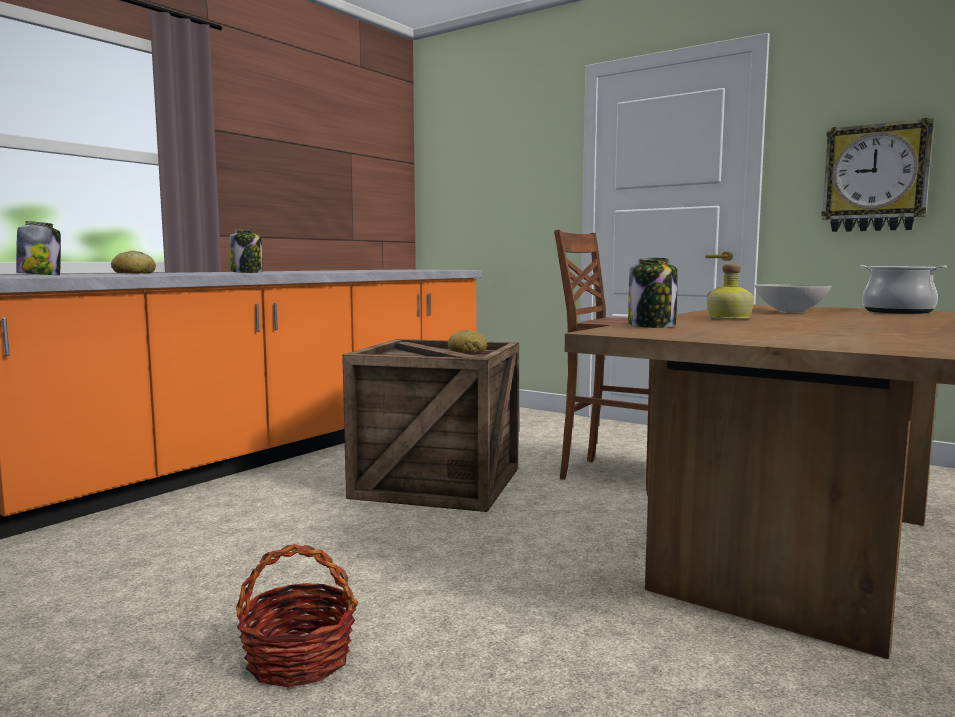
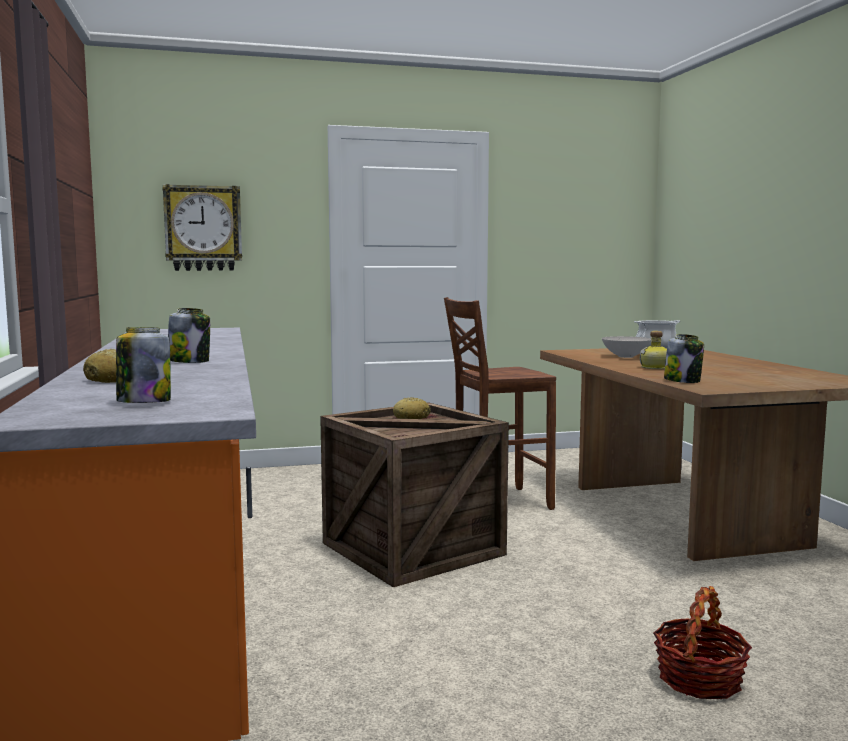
camera: 50 degrees left, 0 degrees up
(875, 178) = (562, 251): wall clock -> wall clock (203, 228)

